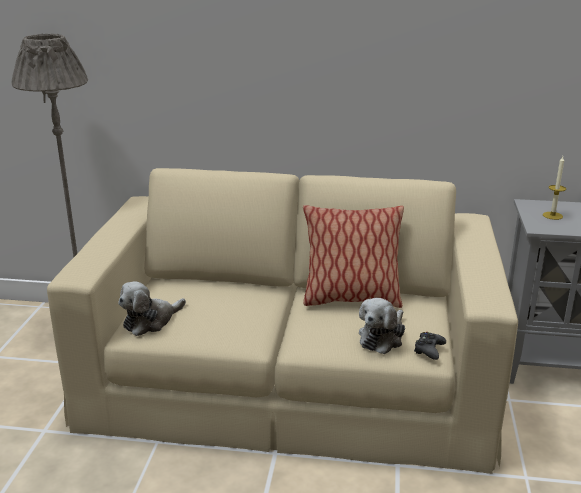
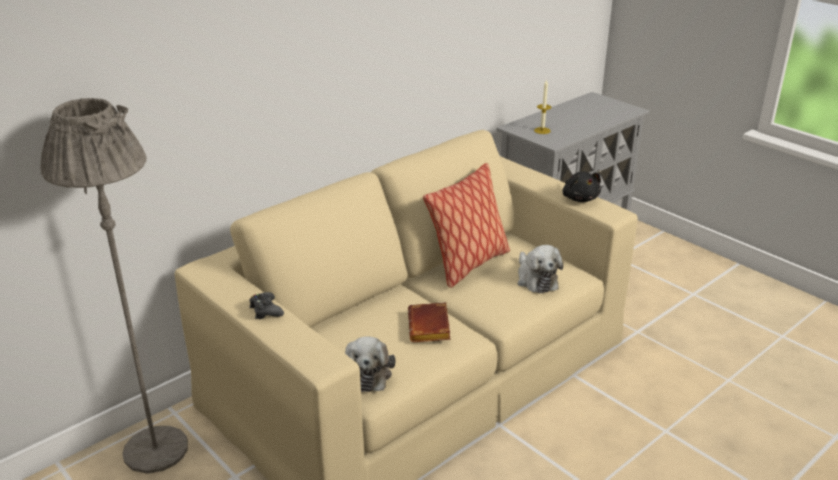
camera: 50 degrees left, 5 degrees up
(237, 320) = (430, 328): none -> brown book
(429, 350) = (572, 270): black game controller -> black game controller (266, 310)
(485, 281) = (580, 198): none -> black plush toy

